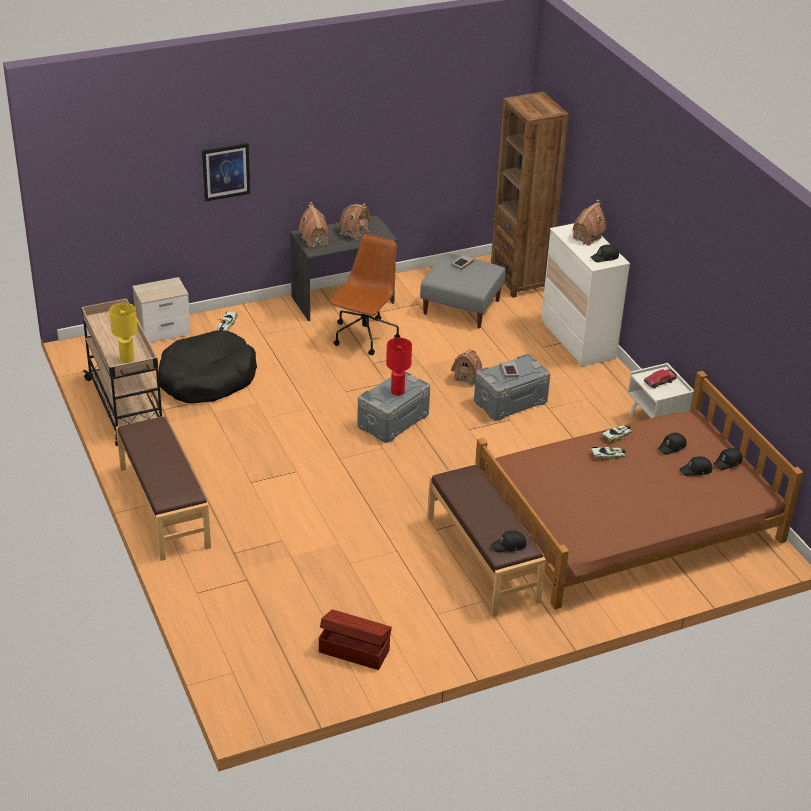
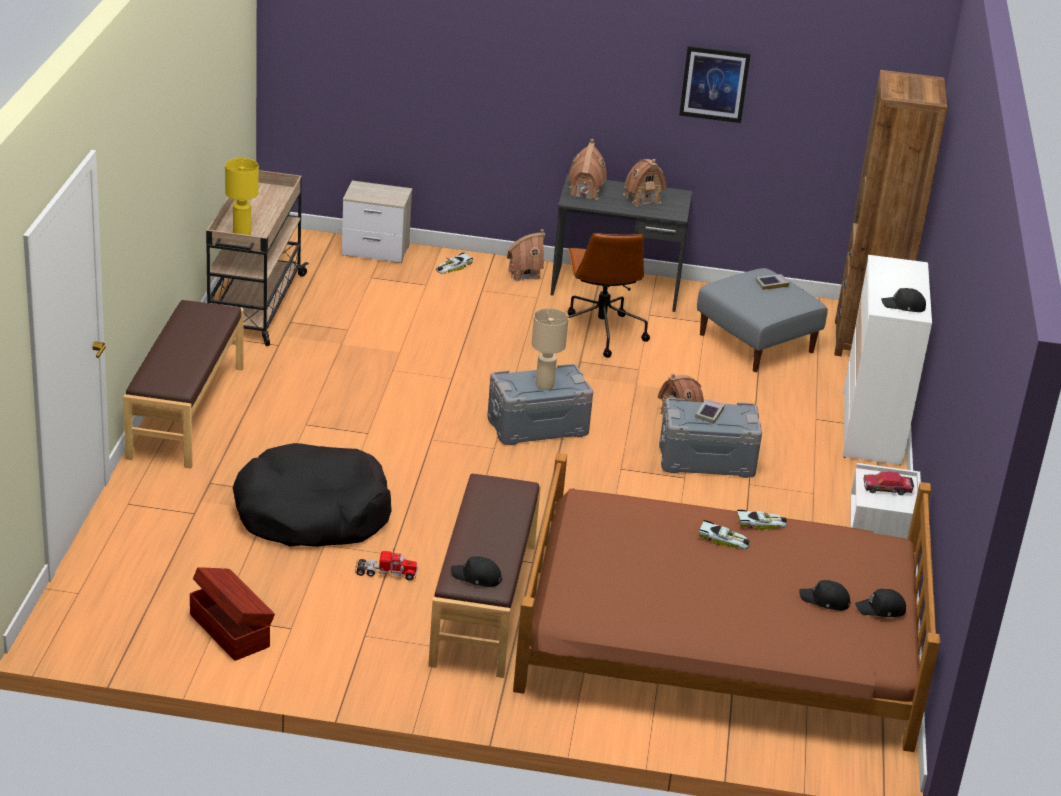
camera: 30 degrees right, 5 degrees down
(206, 379) = (370, 311): black dog bed -> black dog bed (312, 514)
(226, 171) = (491, 67): picture -> picture (714, 84)
(364, 337) = (600, 332): brown office chair -> brown office chair turned 120 degrees clockwise
(398, 392) = (545, 385): red table lamp -> beige table lamp
(405, 565) = (385, 573): none -> toy truck
(586, 238) = (905, 279): toy house -> toy house (524, 273)
(672, 447) = (821, 564): black cap -> none

